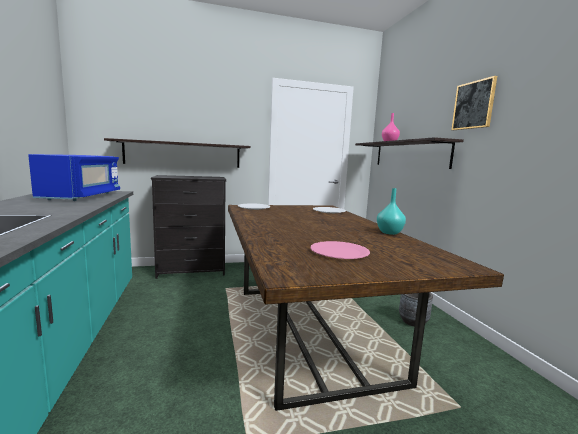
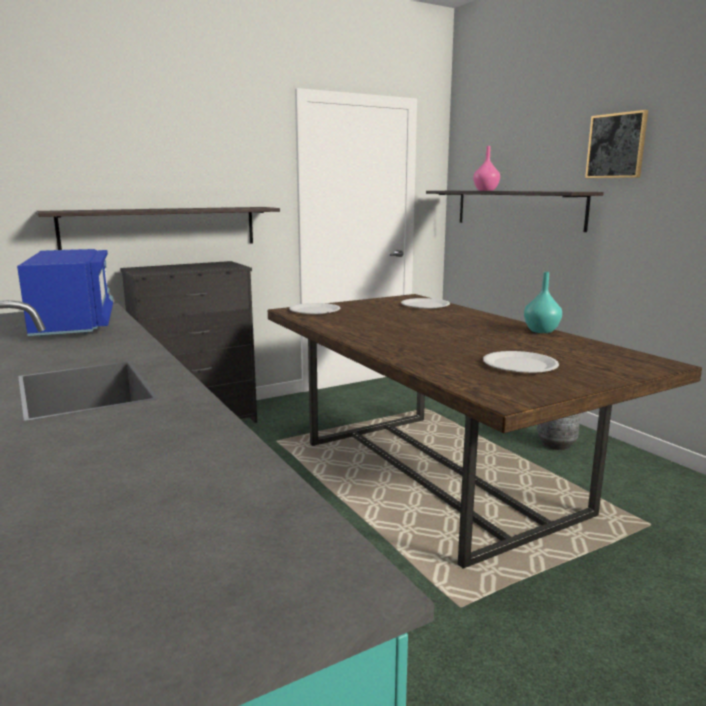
camera: 15 degrees left, 5 degrees up
(339, 252) = (520, 364): pink plate -> white plate

